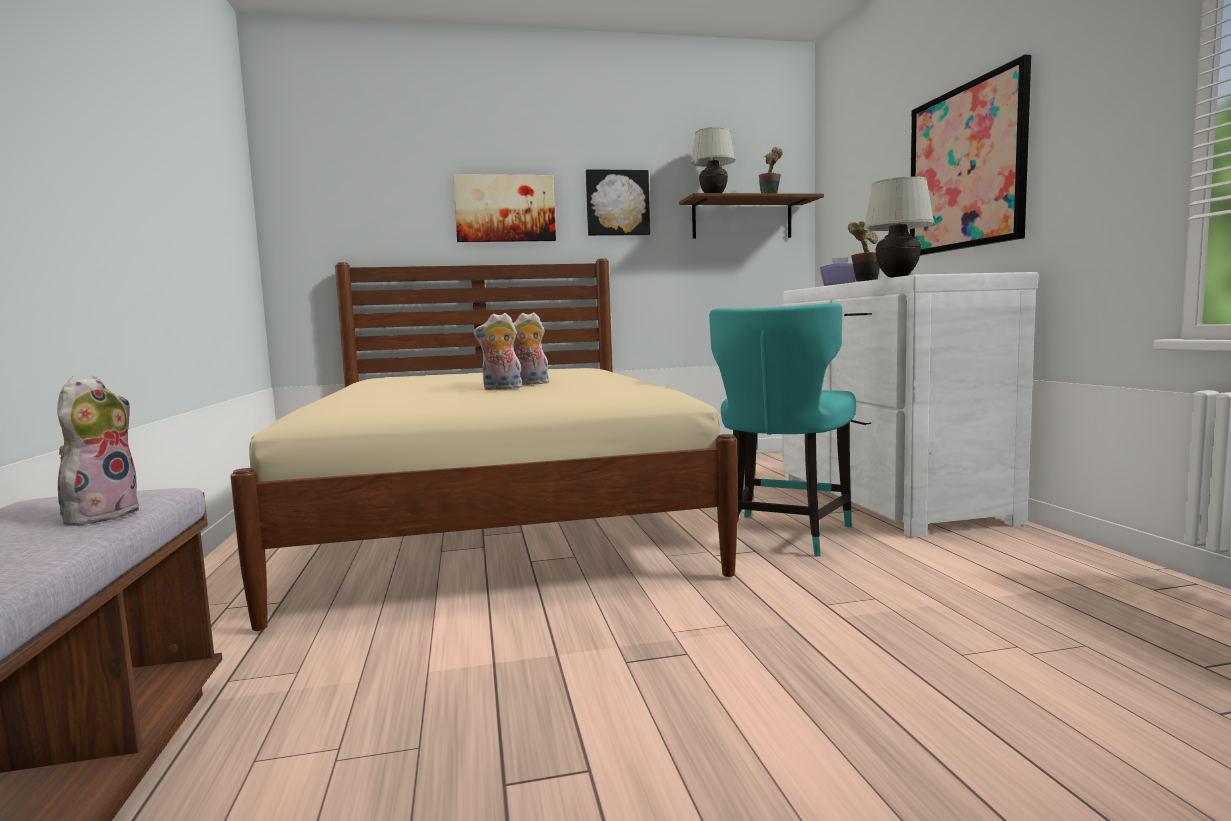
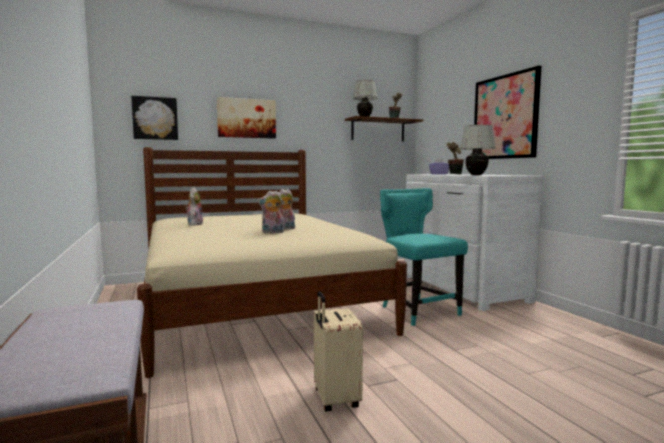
camera: 10 degrees left, 0 degrees up
(101, 515) = (112, 321): plush toy -> plush toy (194, 224)
(551, 683) = (335, 399): none -> beige suitcase
(617, 203) = (310, 118): picture -> picture (155, 118)
(783, 535) = (418, 311): turquoise chair -> turquoise chair turned 135 degrees clockwise

